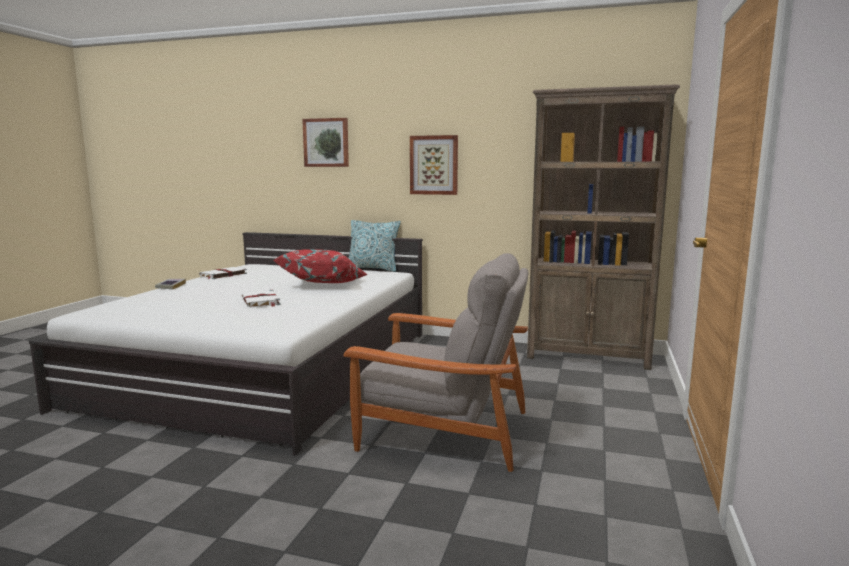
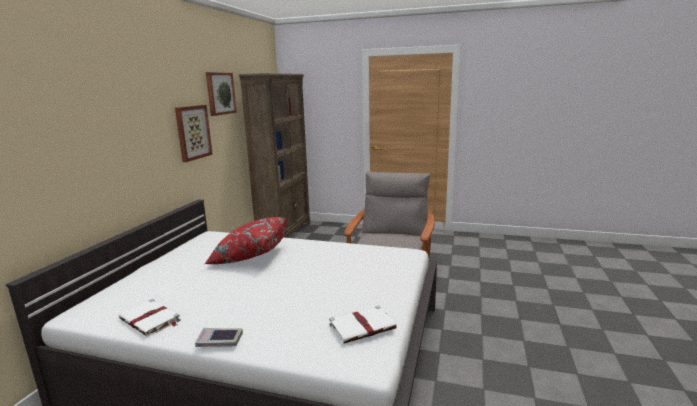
camera: 90 degrees left, 5 degrees up
(261, 301) = (318, 271): white book -> white book (363, 326)
(326, 142) = (100, 121): picture -> picture (220, 93)
(373, 269) = (177, 244): pillow -> none

